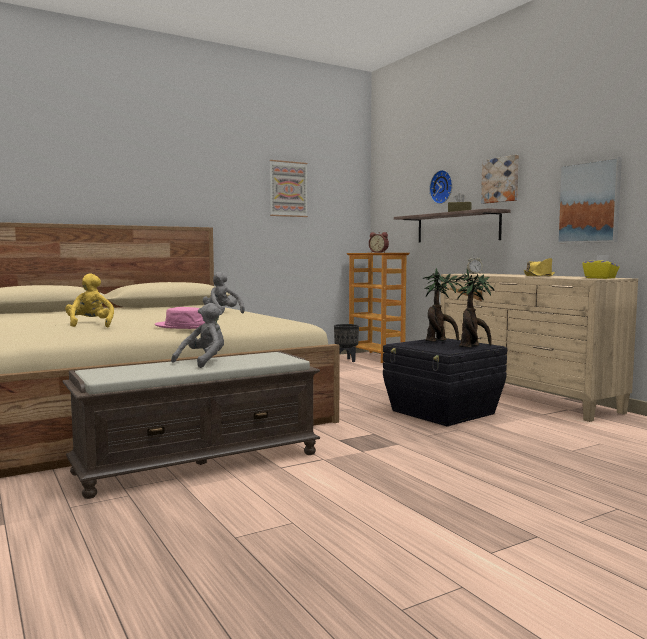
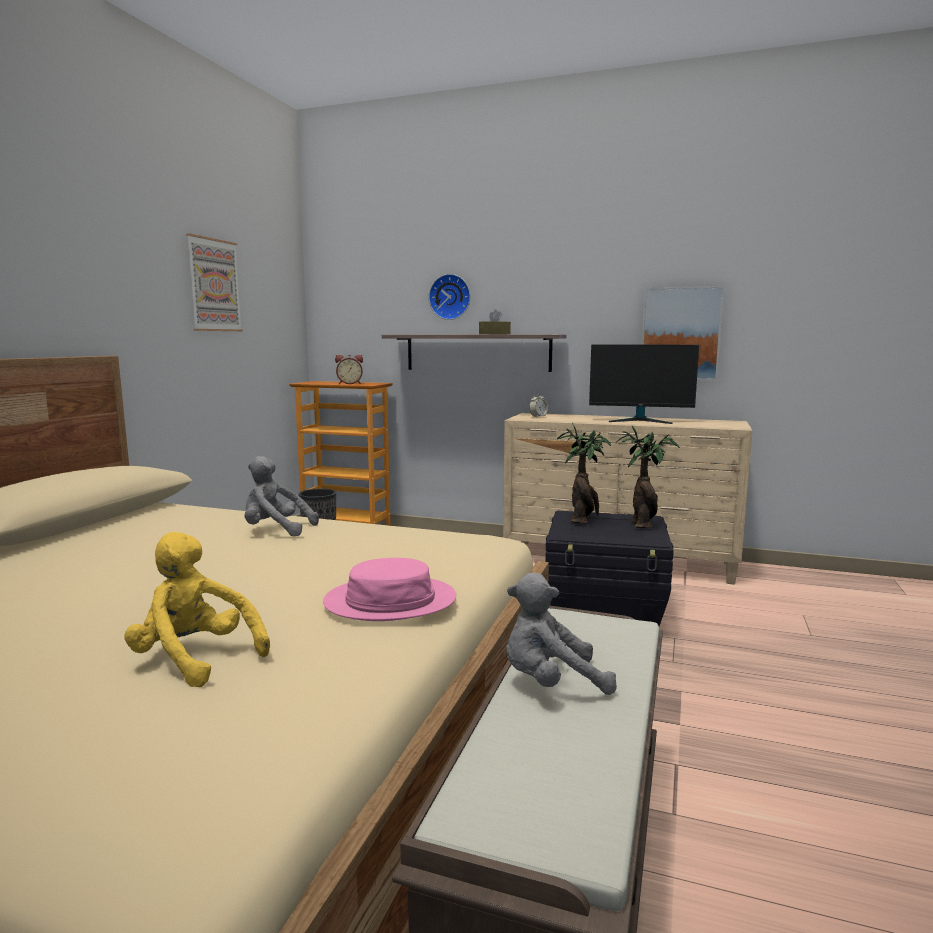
camera: 40 degrees left, 5 degrees up
(204, 362) = (551, 683): grey plush toy -> grey plush toy turned 90 degrees counterclockwise
(501, 180) = (551, 296): picture -> none
(539, 276) = (640, 420): yellow hat -> monitor
(600, 278) = (726, 424): yellow tissue box -> none

